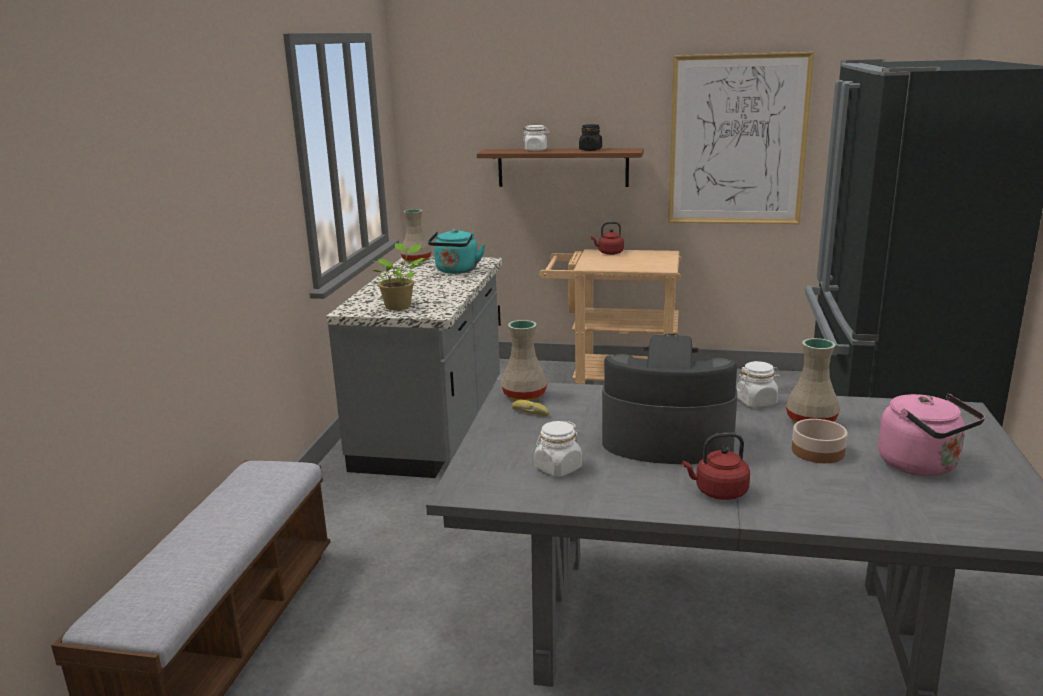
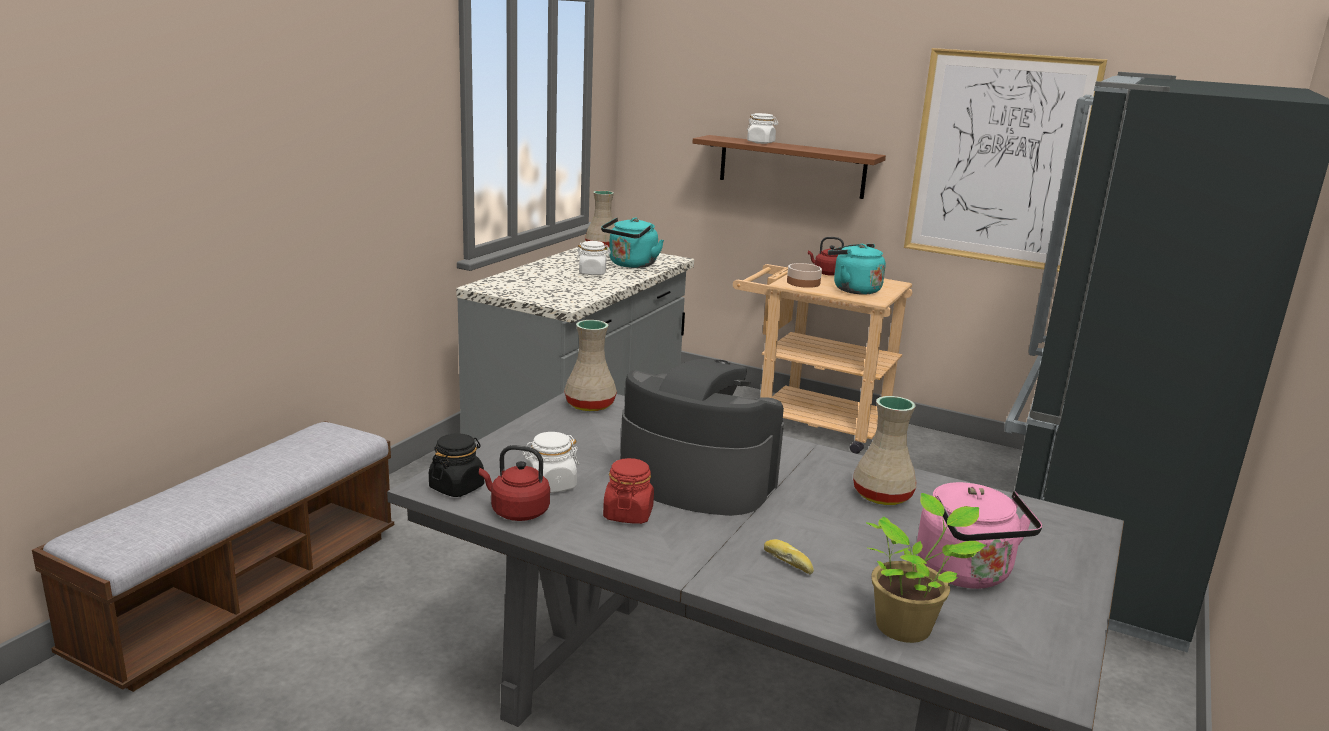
camera: 15 degrees right, 0 degrees up
(400, 306) = (536, 291): potted plant -> potted plant (907, 626)
(531, 412) = (579, 424): bread -> bread (788, 562)
(590, 150) = (821, 149): black jar -> black jar (457, 487)
(642, 263) = (853, 289): none -> turquoise kettle
(642, 478) = (628, 514): none -> red jar
(718, 492) = (696, 547): red kettle -> red kettle (517, 512)
(756, 402) = (838, 462): white jar -> white jar (592, 273)
(817, 451) = (854, 530): bowl -> bowl (802, 283)

